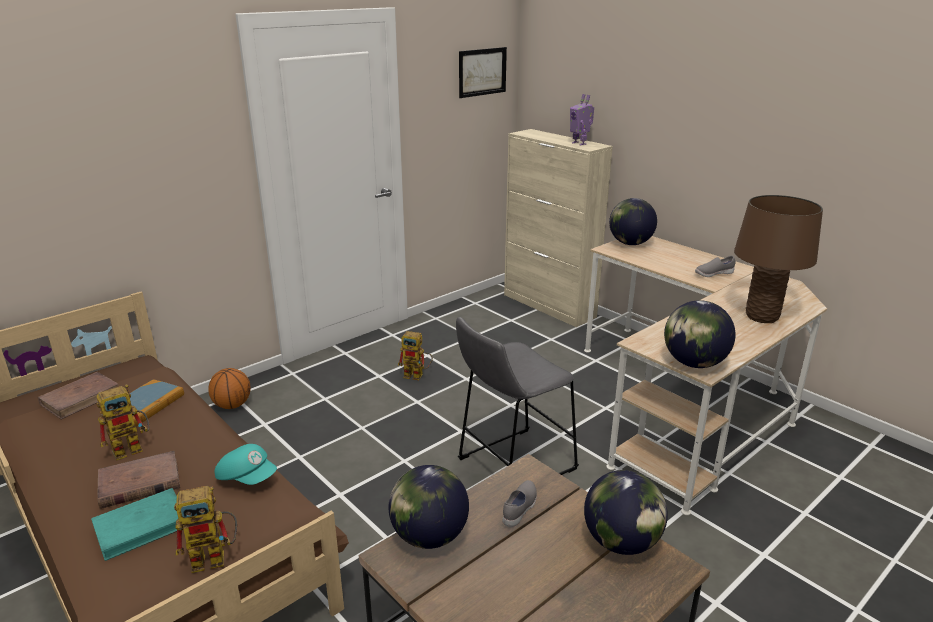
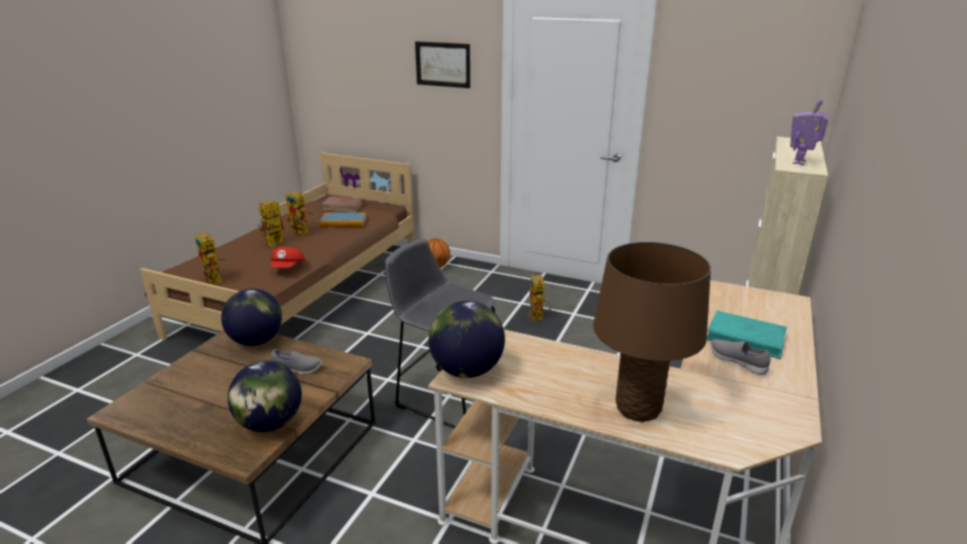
camera: 65 degrees right, 0 degrees up
(139, 483) = (272, 244): brown book -> toy robot
(142, 526) = (236, 257): turquoise book -> turquoise book (746, 338)
(247, 477) = (288, 268): turquoise cap -> red cap
(482, 72) = (775, 60): picture -> picture (443, 64)
(630, 243) = (757, 297): globe -> none

